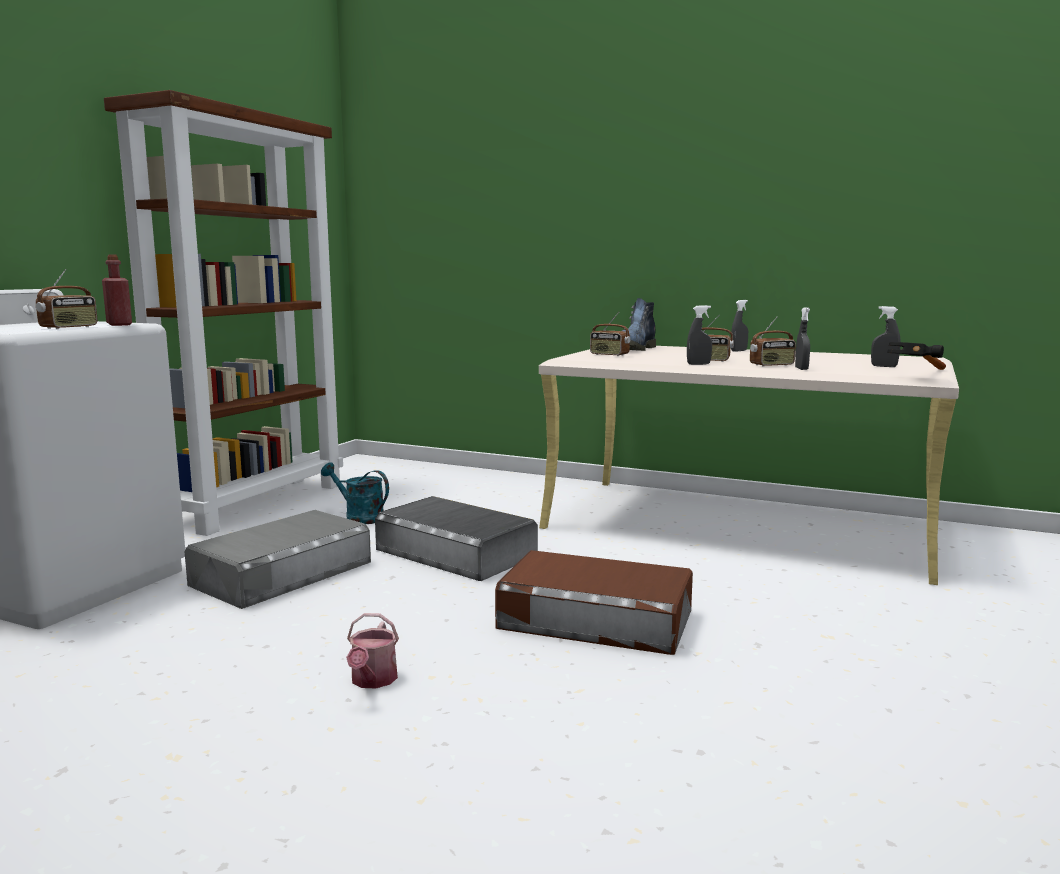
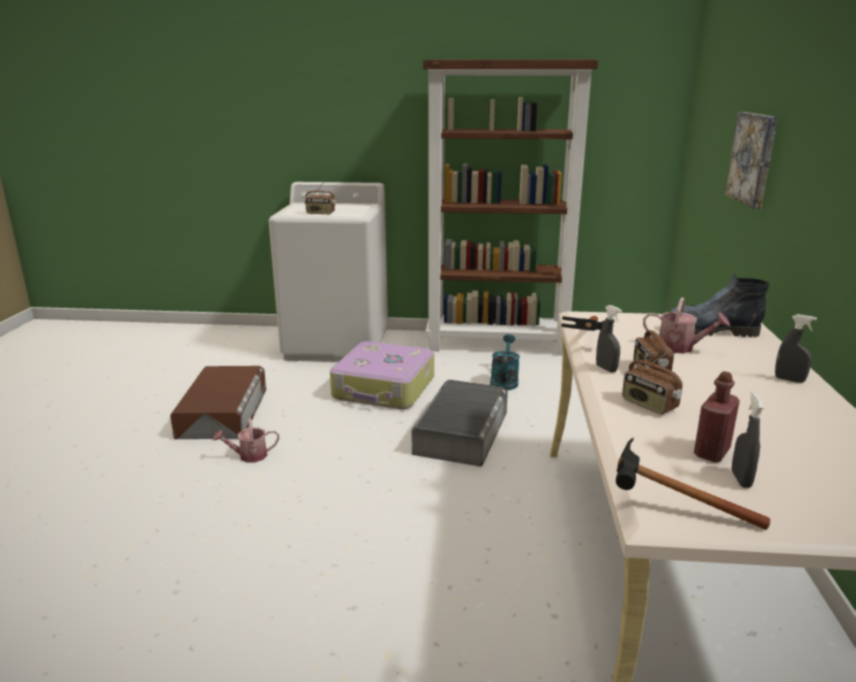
camera: 70 degrees right, 10 degrees up
(119, 324) = (348, 215): red bottle -> red bottle (711, 452)
(282, 573) = (384, 388): grey storage box -> suitcase
(531, 223) = (753, 158): none -> picture
(596, 619) = (367, 516): brown storage box -> brown storage box (223, 412)
(609, 355) = (633, 326): radio -> none
(631, 361) = (589, 340): none -> hammer
(665, 354) = (681, 347): none -> watering can
(801, 369) = (632, 422): grey spray bottle -> none

